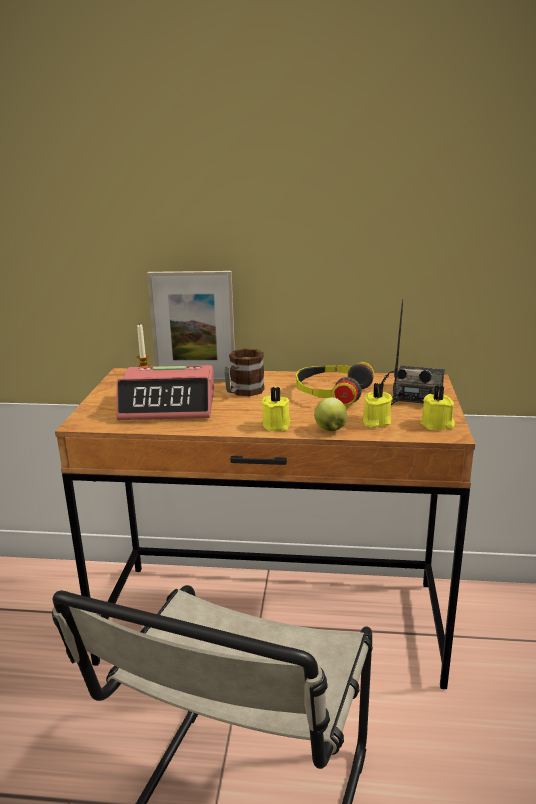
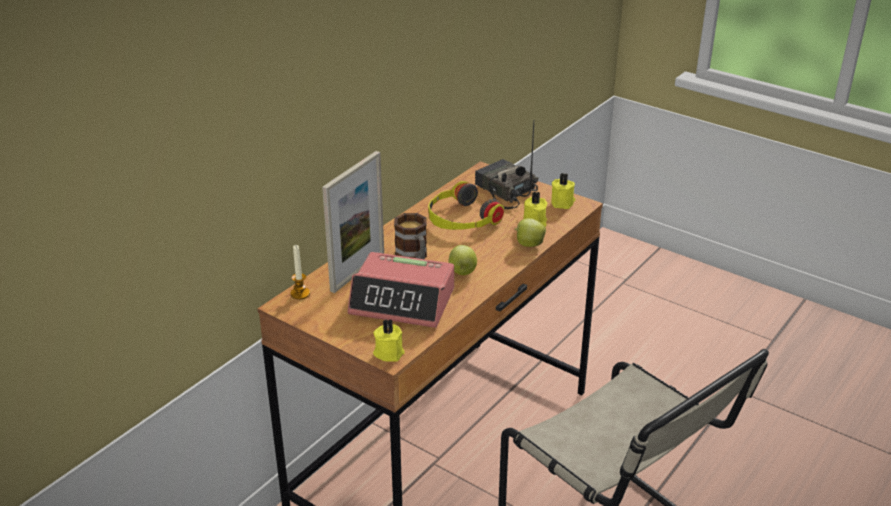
camera: 60 degrees left, 10 degrees up
(168, 406) = (403, 301): alarm clock -> alarm clock turned 75 degrees clockwise
(242, 415) = (462, 272): none -> apple
(277, 425) = (498, 263): yellow candle -> yellow candle (388, 352)

